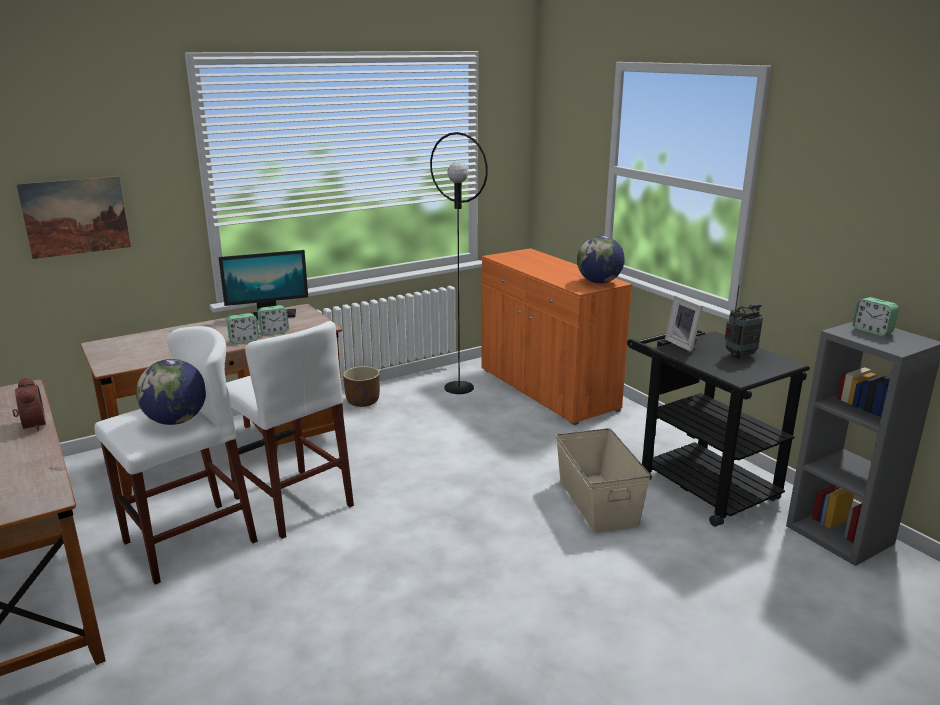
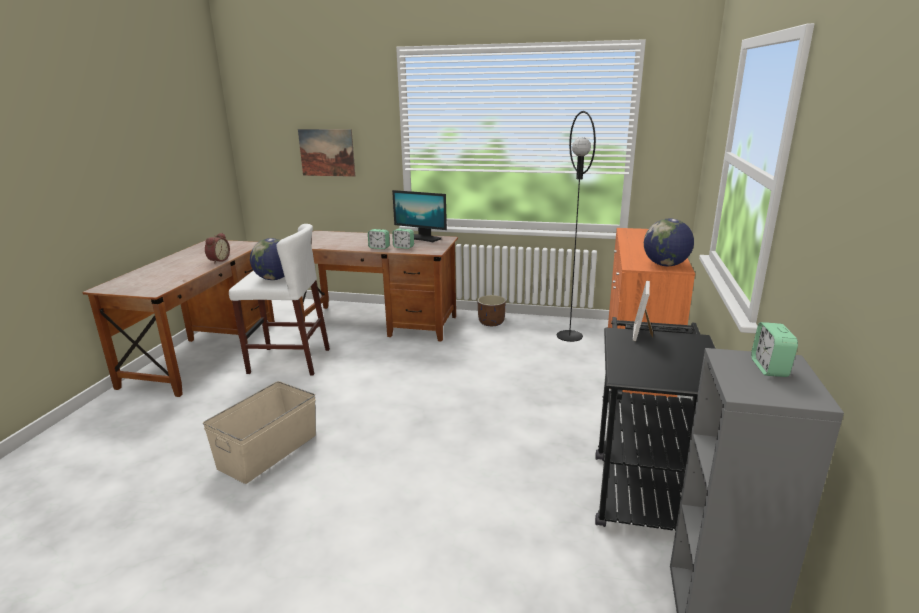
camera: 45 degrees right, 0 degrees up
(293, 502) = (361, 363): white stool -> none
(598, 501) = (533, 454): beige storage box -> beige storage box (269, 451)
(740, 356) = (677, 361): radio -> none

